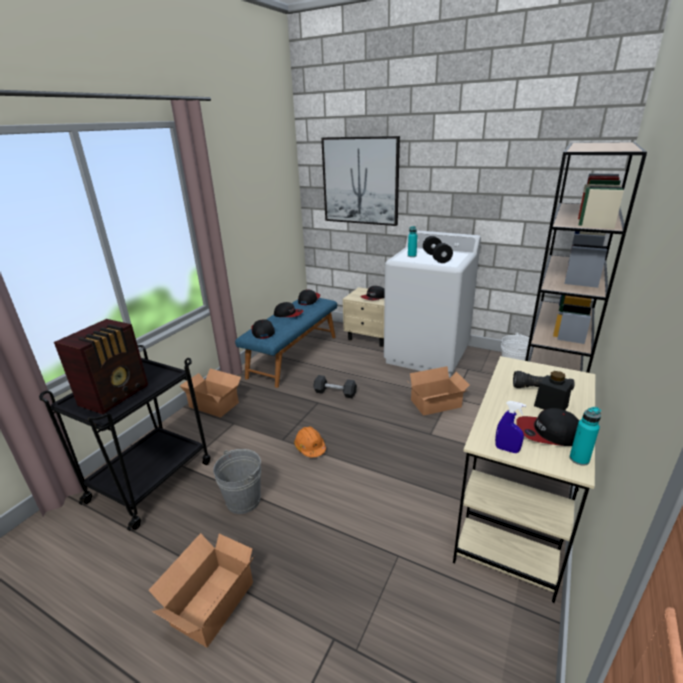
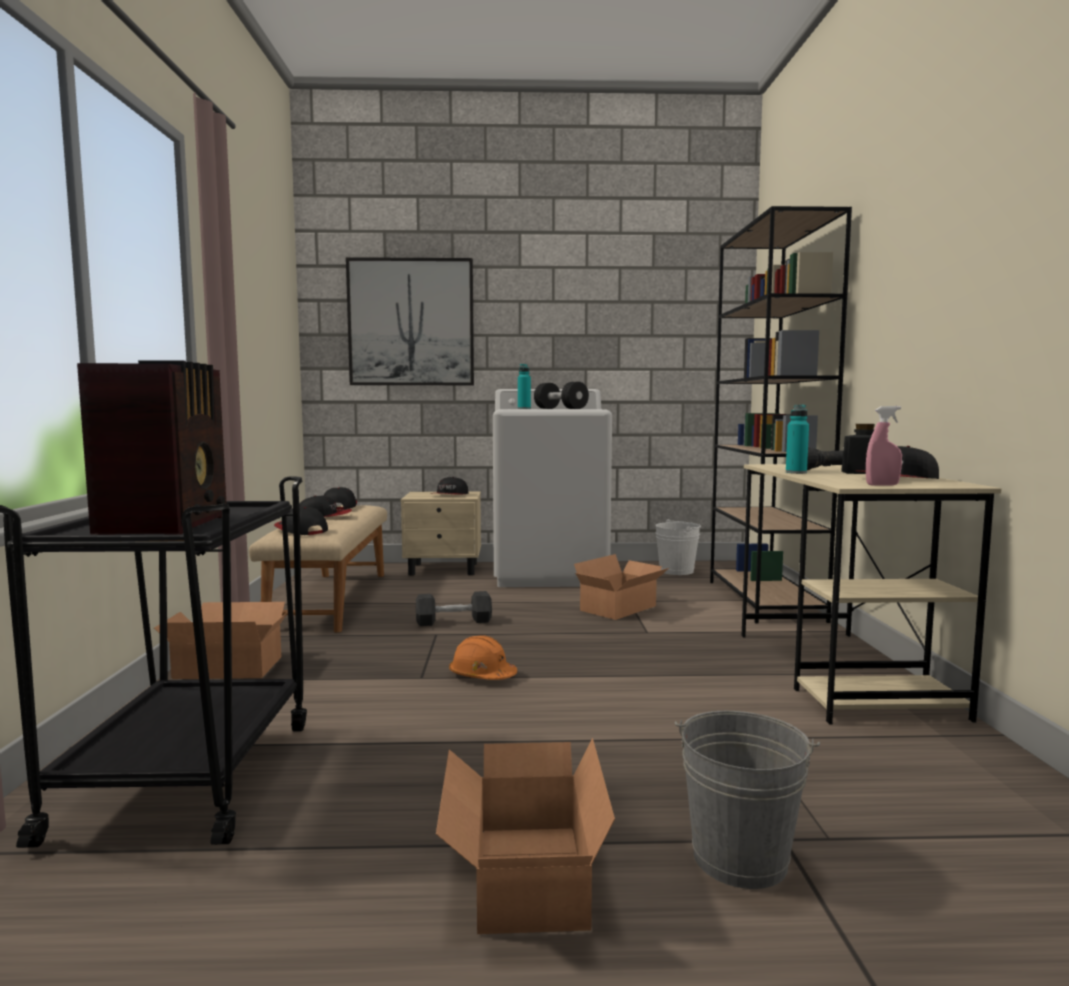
camera: 30 degrees left, 20 degrees down
(243, 500) = (433, 751): grey bucket -> grey bucket (740, 858)
(293, 356) = (329, 600): blue bench -> beige bench
(507, 449) = (882, 485): blue spray bottle -> pink spray bottle
(579, 459) = (956, 482): turquoise bottle -> turquoise bottle (796, 472)

